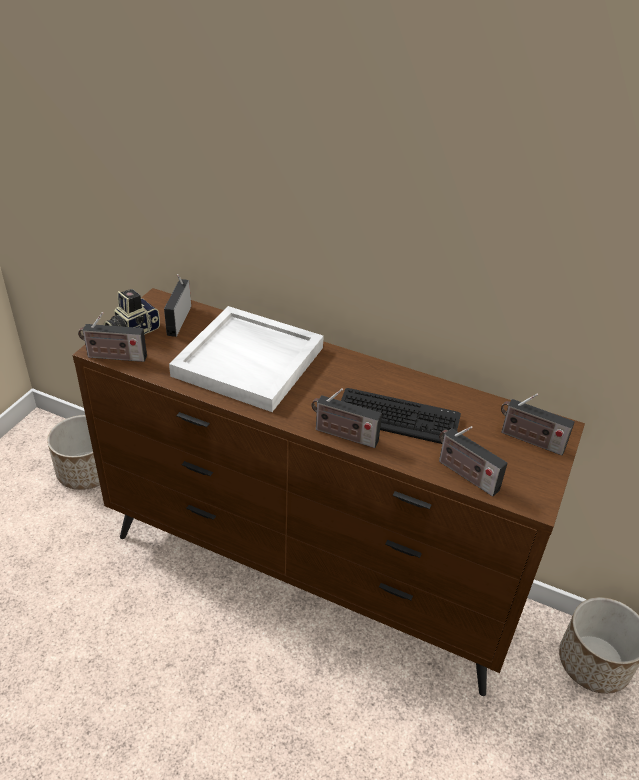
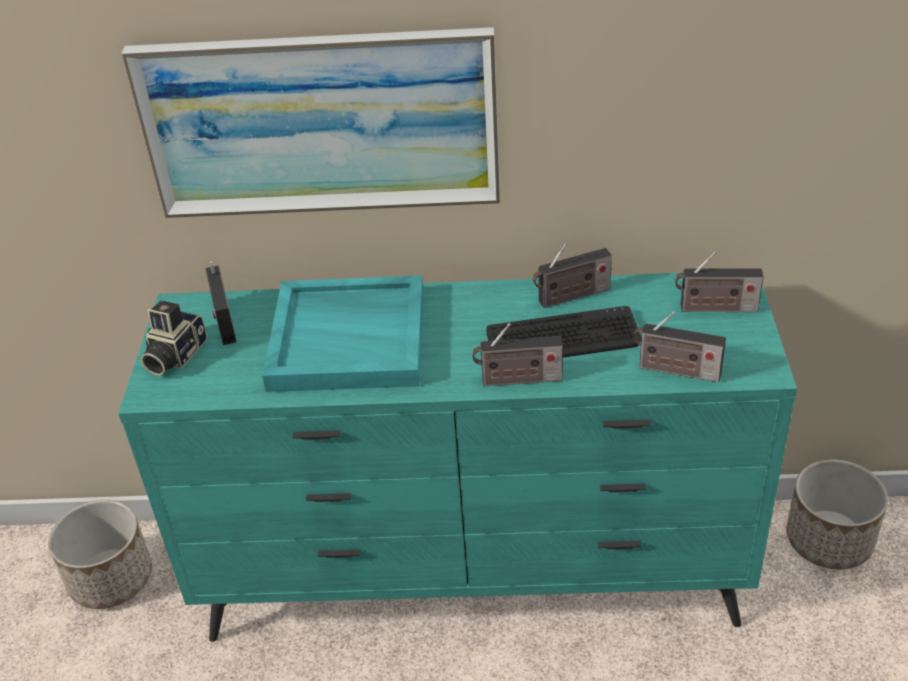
camera: 20 degrees left, 0 degrees up
(114, 357) = (176, 395): radio -> radio (571, 297)
(250, 361) = (350, 338): white tray -> turquoise tray
(277, 198) = (321, 123): none -> picture
(311, 572) = (474, 578): brown dresser -> turquoise dresser

